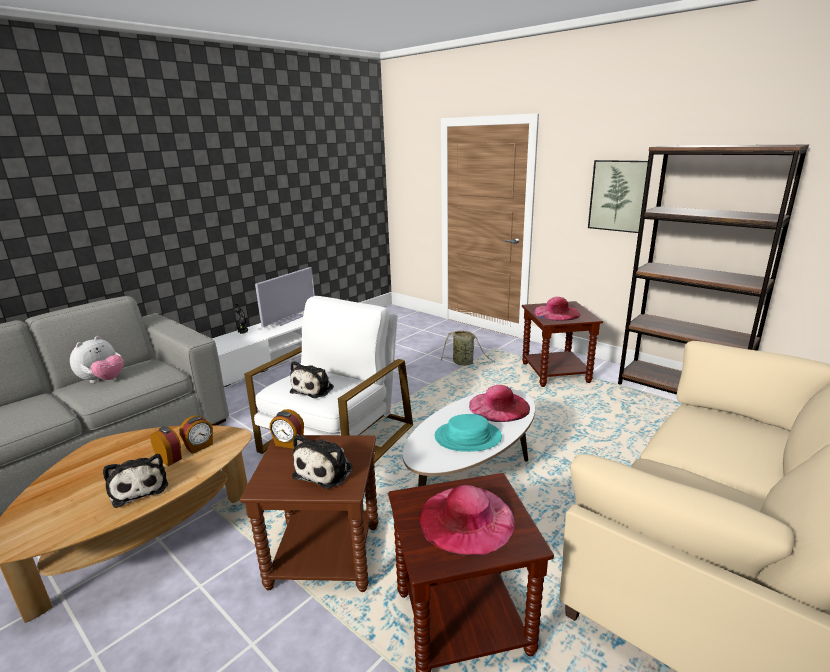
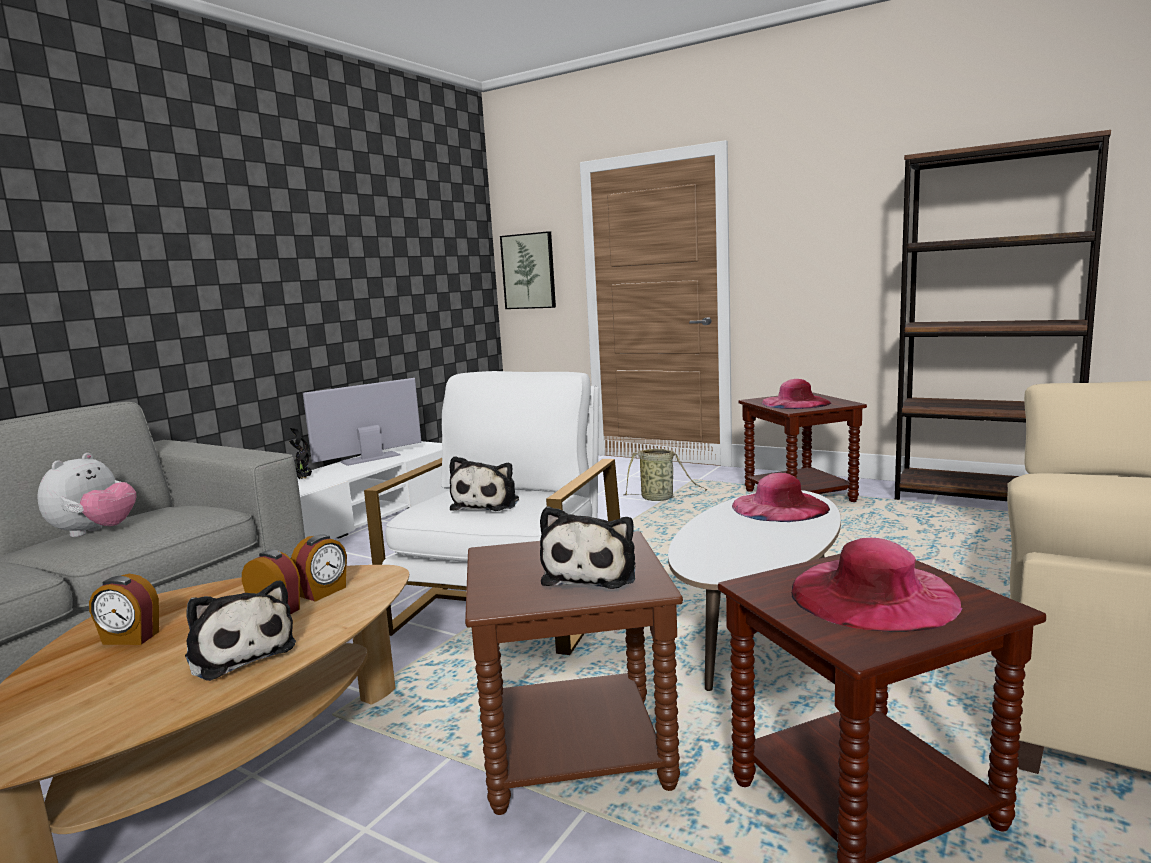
camera: 10 degrees left, 10 degrees down
(288, 319) = (371, 458): television -> television turned 150 degrees counterclockwise
(289, 443) = (502, 553): alarm clock -> alarm clock (130, 638)
(468, 437) = (761, 541): turquoise hat -> none
(619, 196) = (855, 238): picture -> picture (529, 271)

